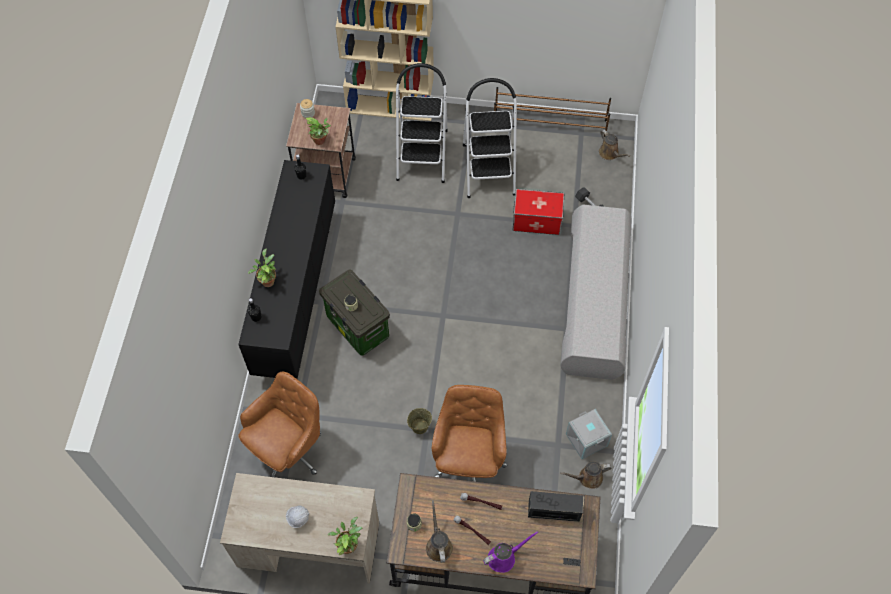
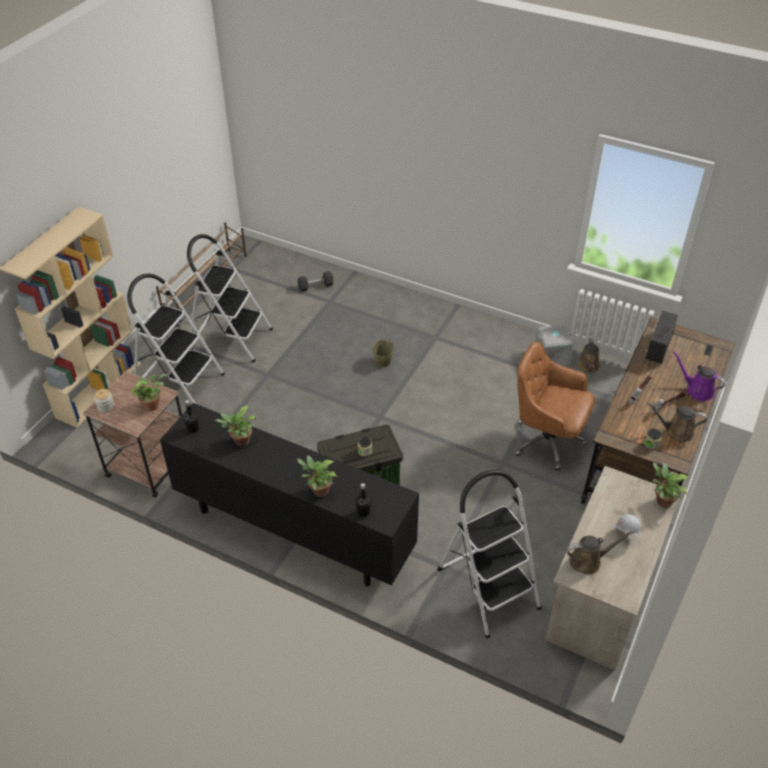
camera: 70 degrees left, 15 degrees down
(289, 451) = (487, 586): brown office chair -> step ladder
(299, 211) = (240, 442): none -> potted plant
(419, 426) = (497, 468): beige bucket -> beige bucket (383, 362)
(504, 557) = (697, 390): purple watering can -> purple watering can turned 45 degrees counterclockwise
(536, 221) = (310, 323): storage box -> none
(594, 300) = (415, 312): grey bench -> none
(610, 153) = (267, 258): brown watering can -> brown watering can (588, 560)

